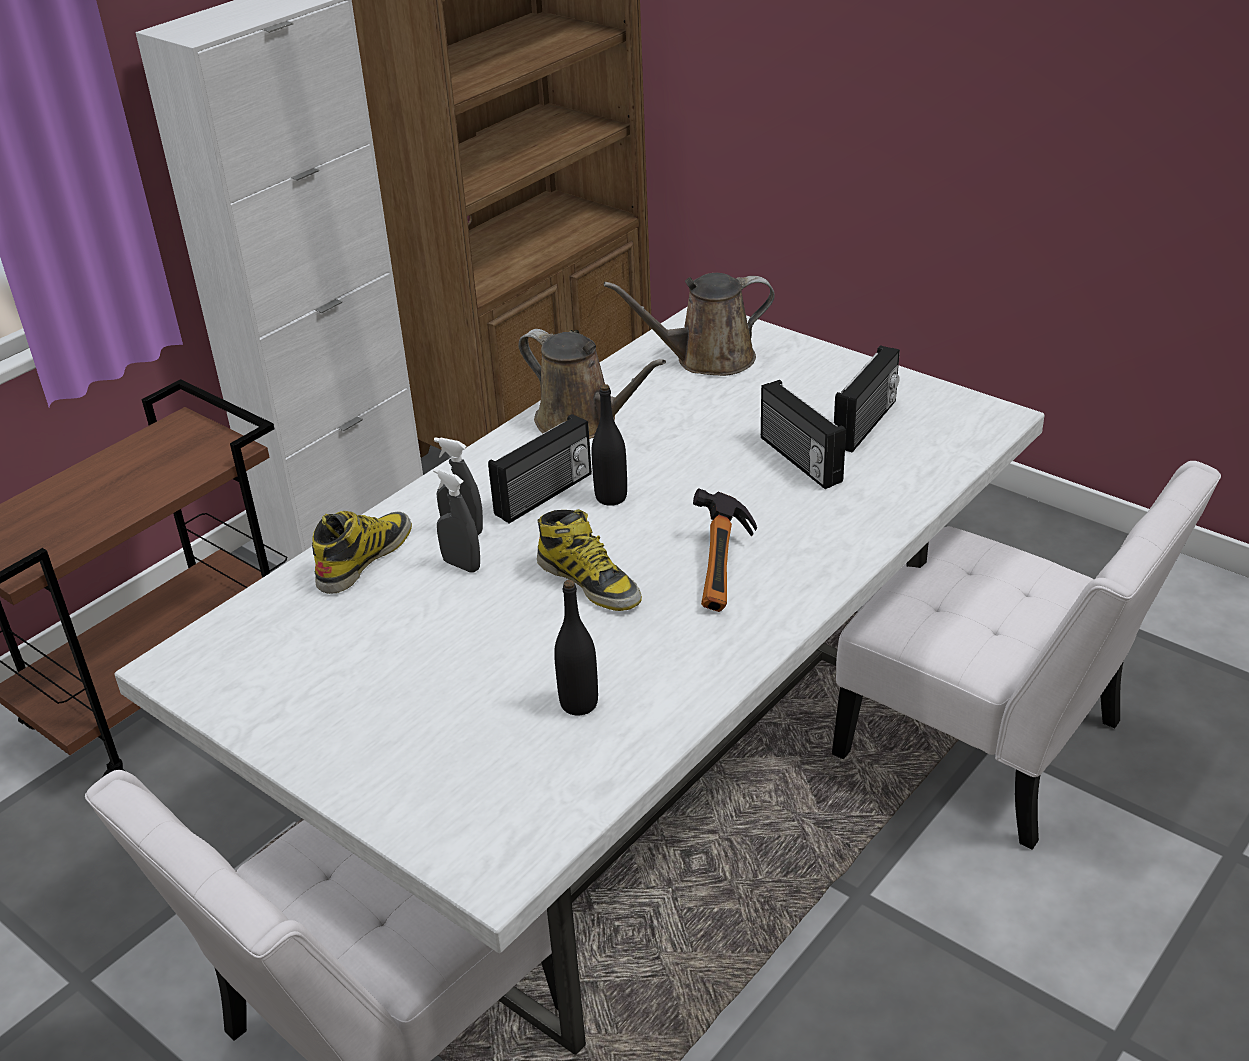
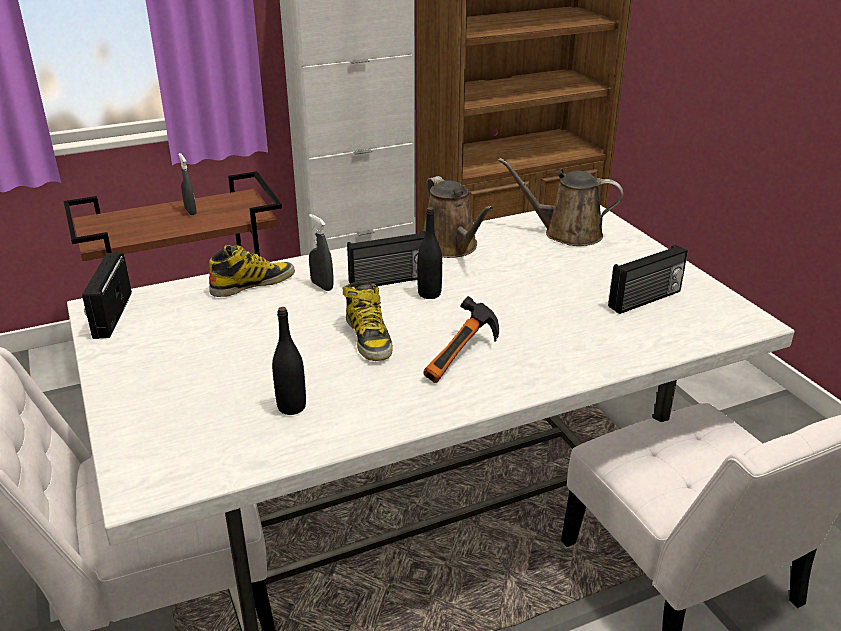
camera: 25 degrees right, 5 degrees down
(461, 565) = (302, 304): grey spray bottle -> grey spray bottle (190, 211)
(798, 460) = (576, 308): radio -> radio (111, 315)

